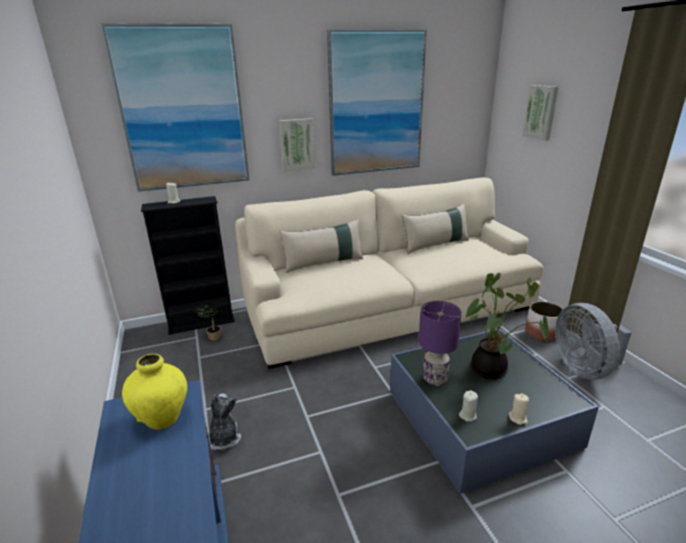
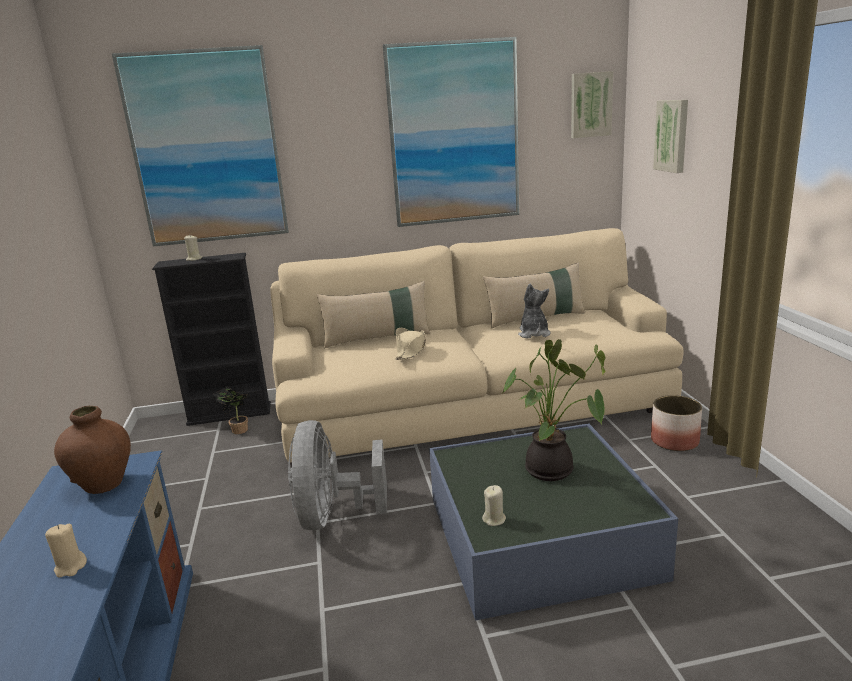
camera: 10 degrees right, 5 degrees down
(162, 419) = (103, 485): yellow vase -> brown vase
(224, 438) = (210, 540): plush toy -> plush toy (533, 334)
(297, 144) = (349, 188): picture -> picture (590, 105)
(355, 273) = (411, 350): none -> beige hat
(434, 379) = (472, 478): purple table lamp -> none
(518, 418) = (558, 526): beige candle -> beige candle (70, 567)
(583, 368) = (716, 486): grey fan -> grey fan (333, 516)

